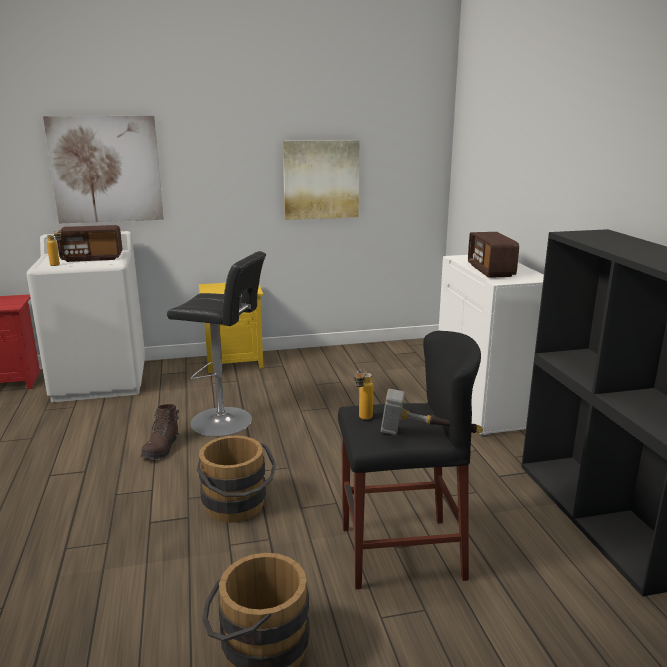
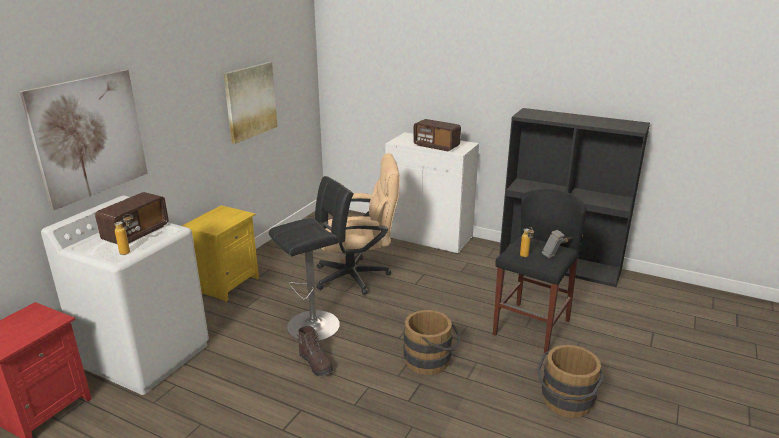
camera: 50 degrees left, 5 degrees up
(338, 405) = (359, 276): none -> beige office chair

